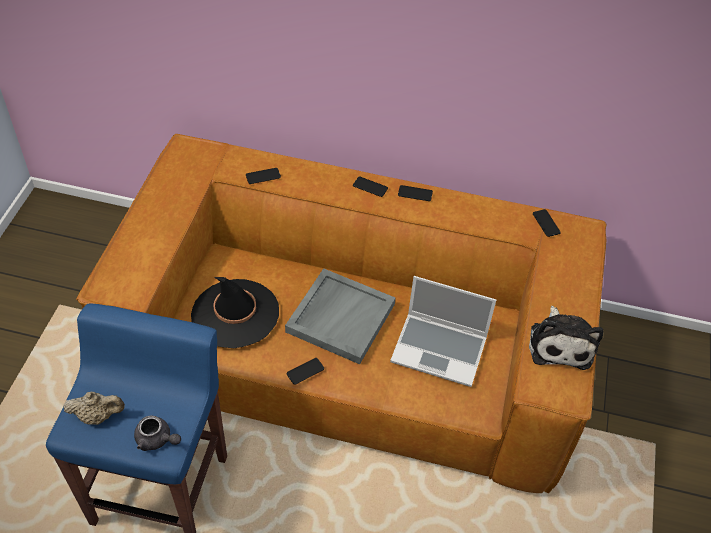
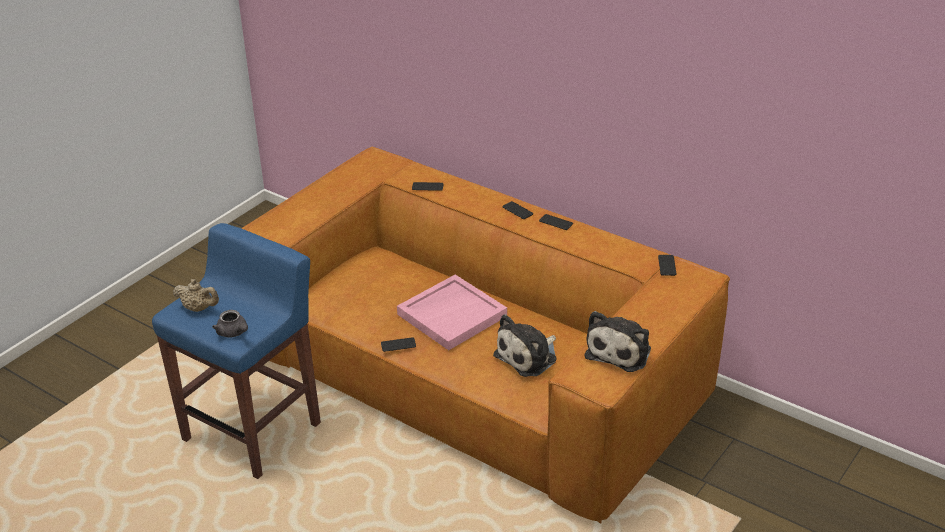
camera: 25 degrees right, 15 degrees down
(235, 313) = (362, 293): black hat -> none
(340, 317) = (452, 314): grey tray -> pink tray
(440, 350) = (528, 356): laptop -> plush toy

